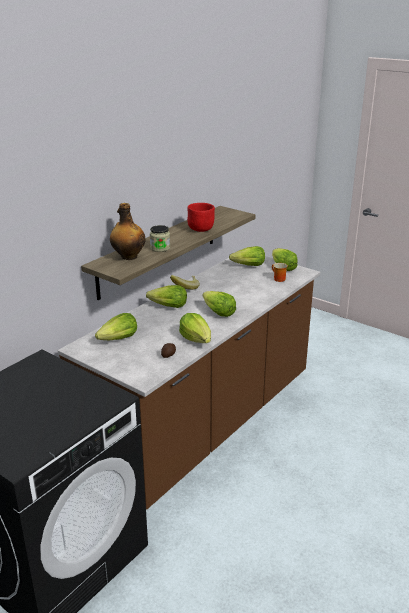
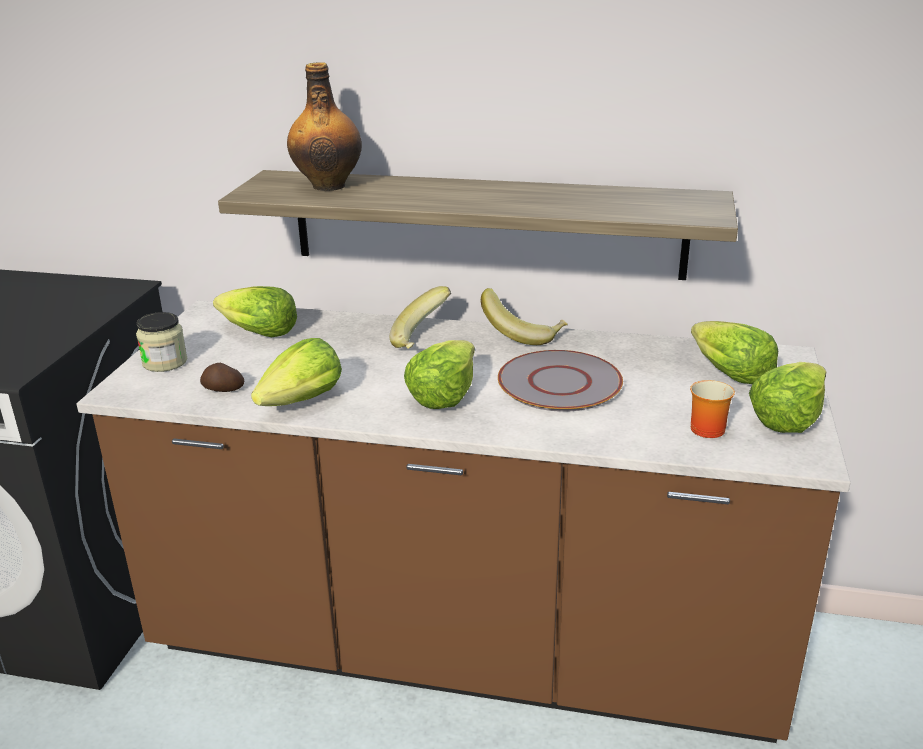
camera: 65 degrees right, 0 degrees up
(160, 248) = (397, 195): jar -> jar (165, 362)
(168, 306) = (423, 340): lettuce -> banana
(201, 230) = (544, 203): red bowl -> none
(229, 291) = (559, 382): none -> grey plate

